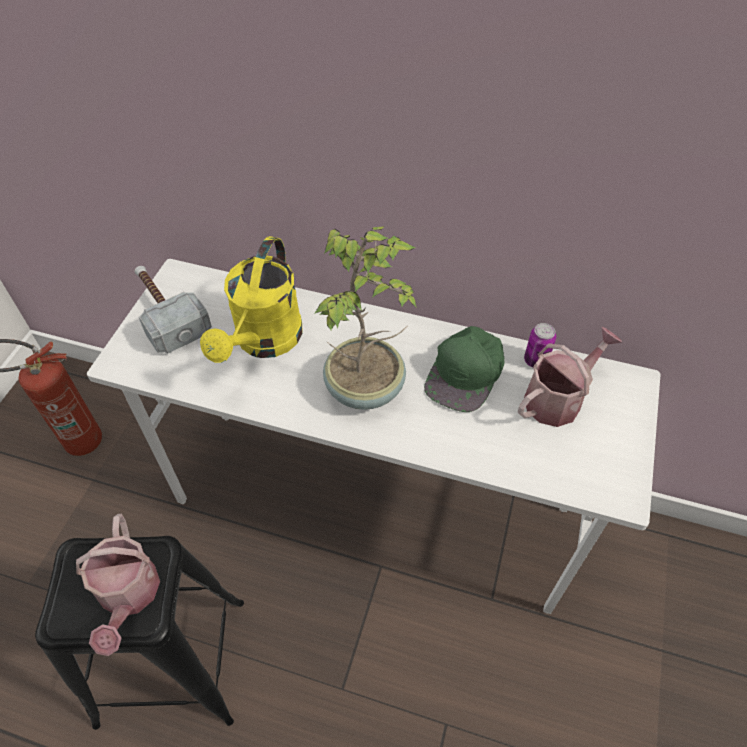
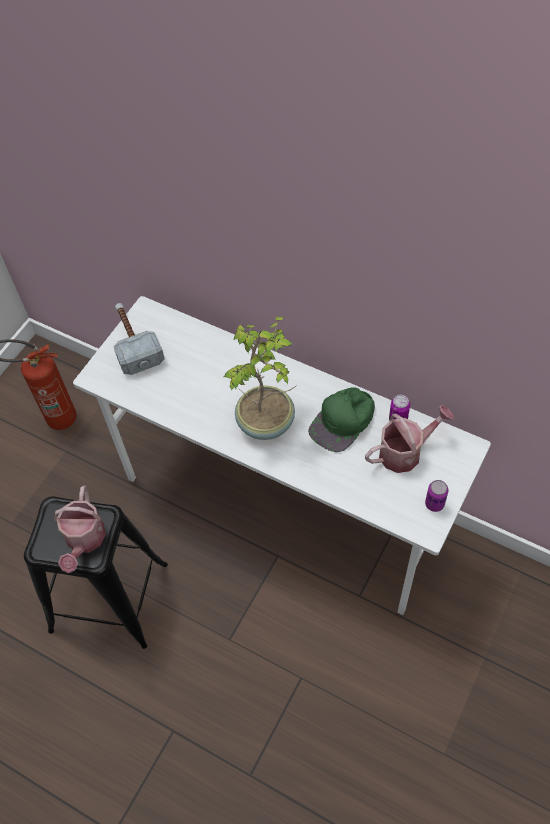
camera: 15 degrees right, 5 degrees up
(264, 342) = (200, 376): yellow watering can -> none
(619, 459) = (434, 504): none -> can

